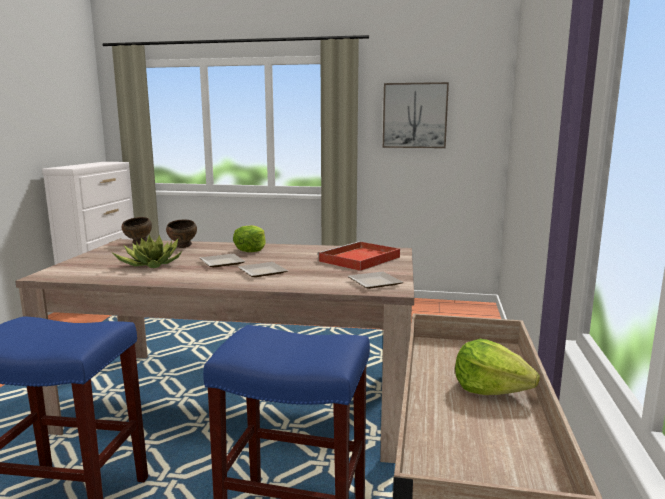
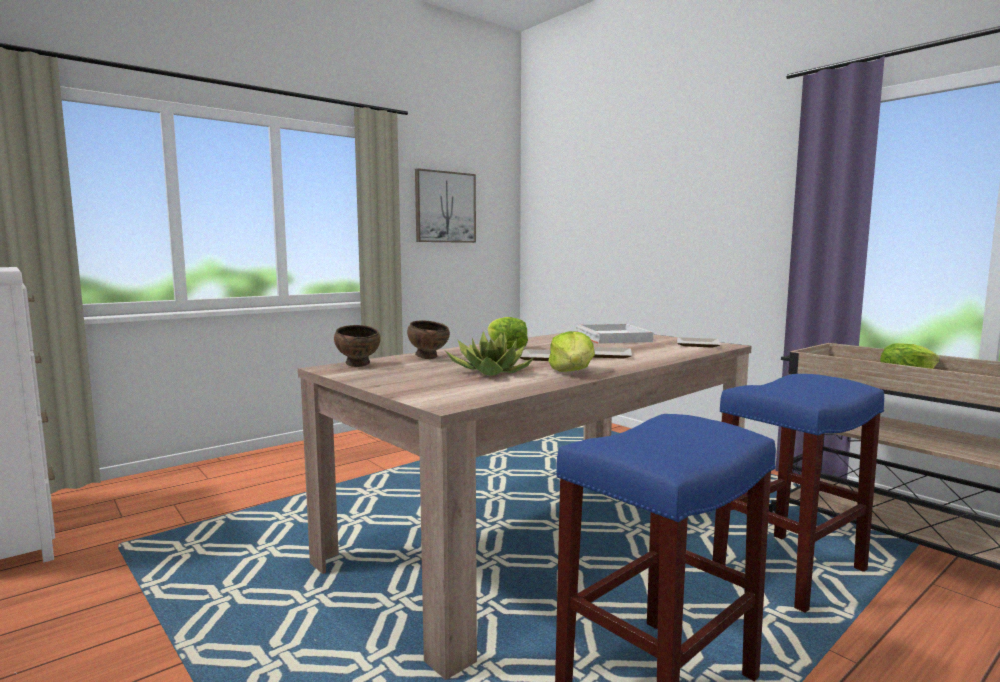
camera: 50 degrees left, 5 degrees down
(175, 276) = (572, 372): none -> lettuce
(359, 259) = (614, 338): red tray -> white tray

